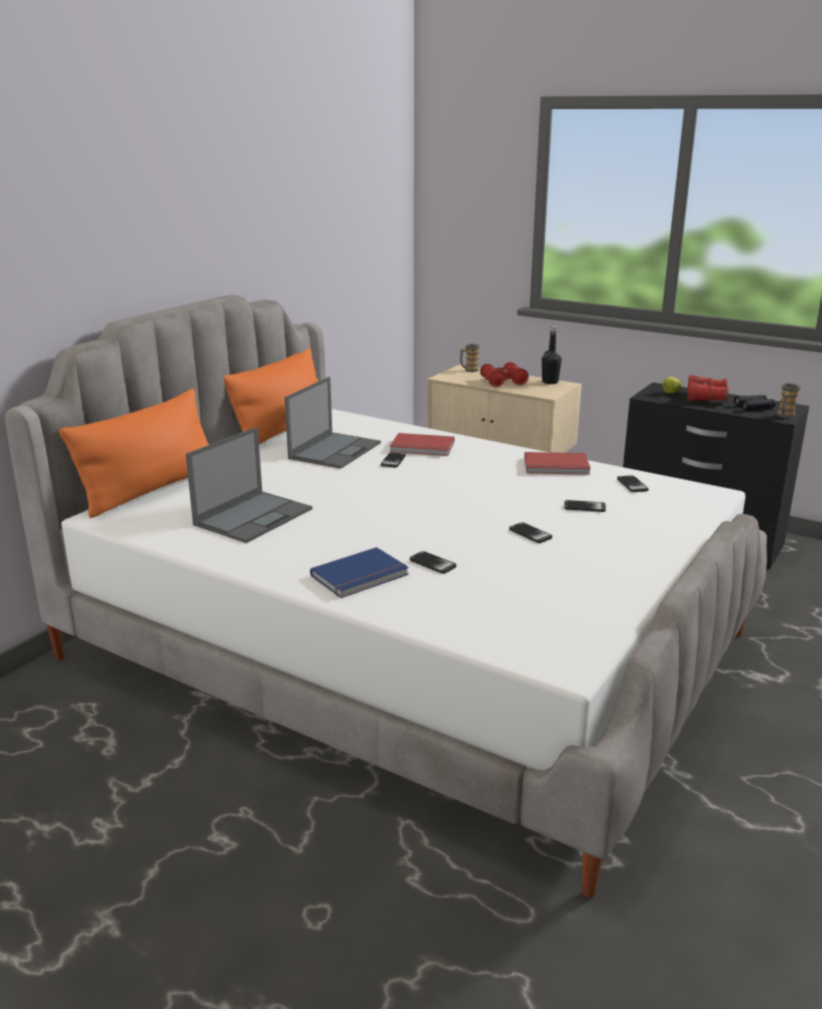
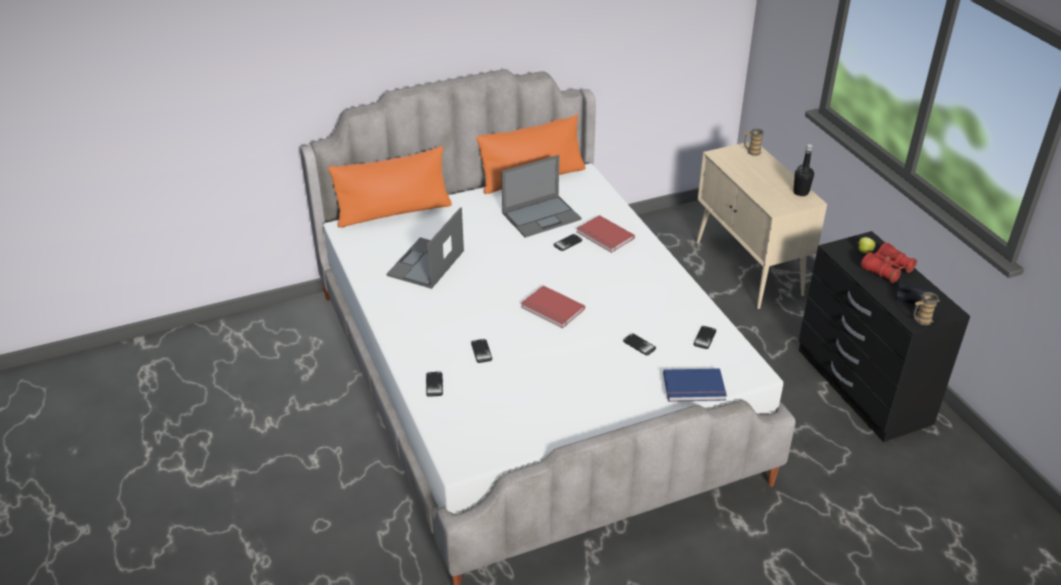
camera: 35 degrees right, 15 degrees up
(254, 516) = (425, 264): laptop -> laptop turned 135 degrees clockwise
(361, 576) = (431, 343): blue book -> blue book (694, 388)
(503, 382) = (760, 178): red binoculars -> none
(530, 534) = (570, 353): phone -> phone (434, 384)
(556, 467) = (675, 296): red book -> red book (551, 309)

